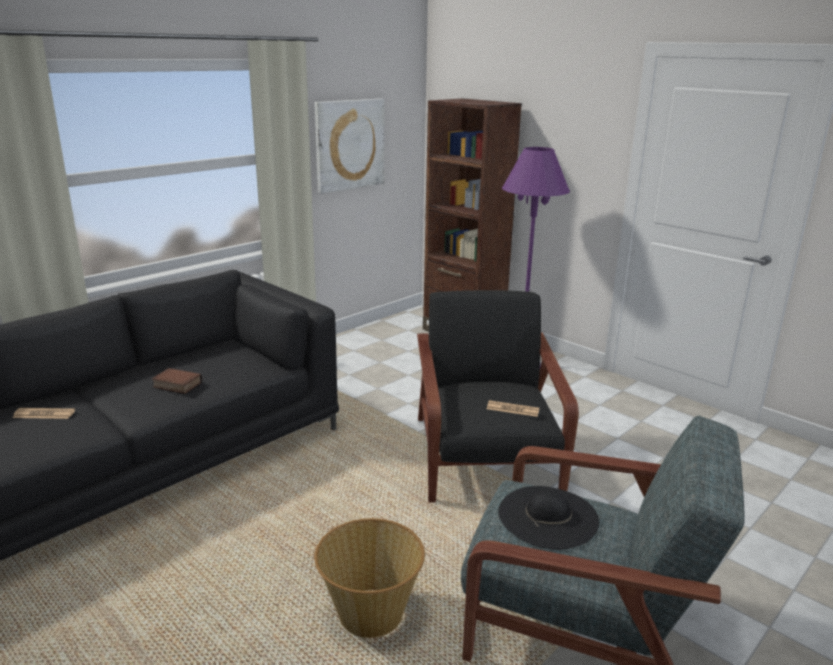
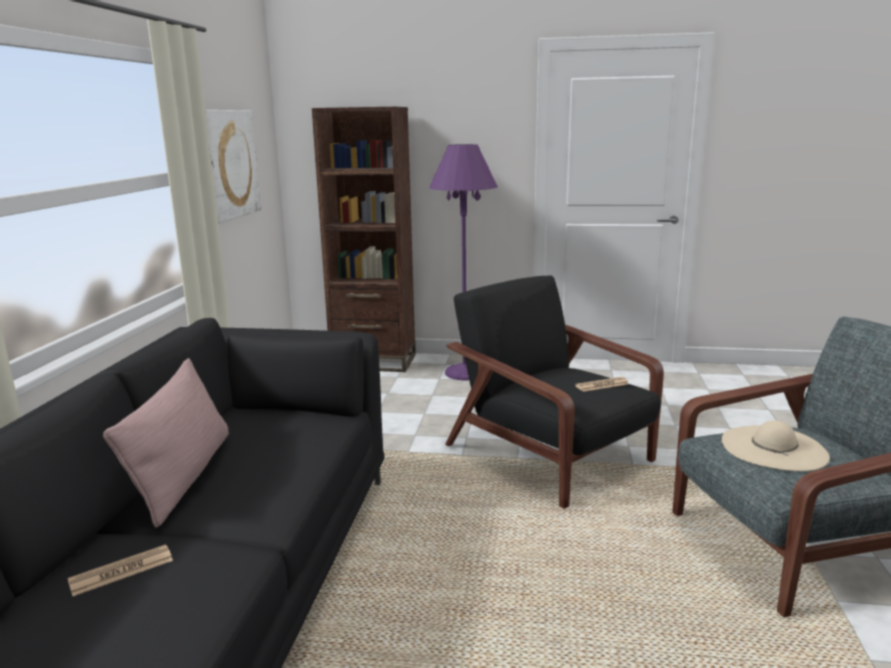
camera: 35 degrees left, 5 degrees down
(143, 373) = (184, 476): none -> pink pillow
(176, 385) = (258, 471): book -> none
(370, 612) = (663, 624): basket -> none
(548, 516) = (773, 448): black hat -> beige hat

